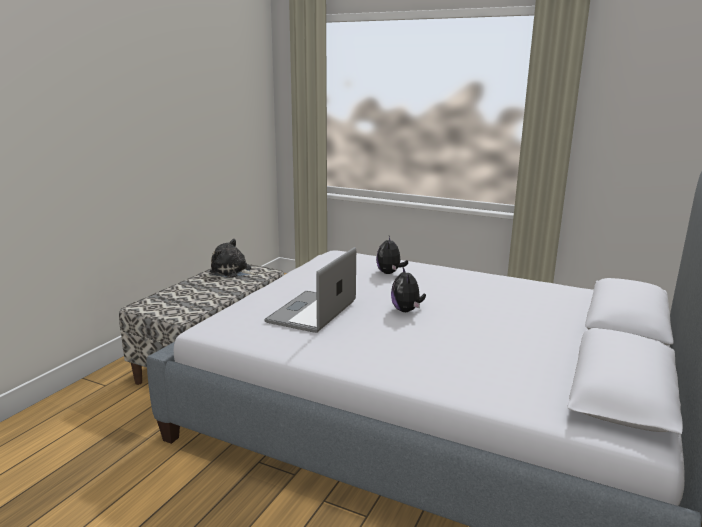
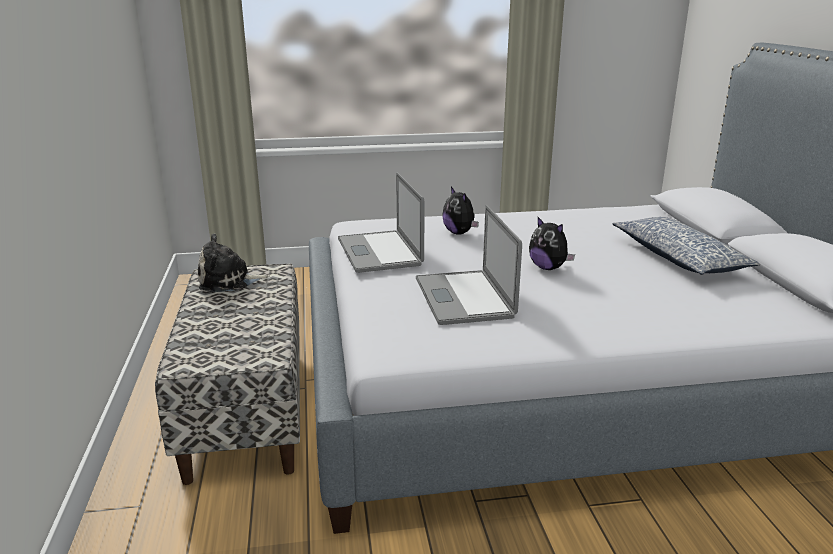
camera: 35 degrees left, 5 degrees up
(314, 271) = (379, 251): none -> laptop
(531, 333) = (678, 258): none -> pillow

